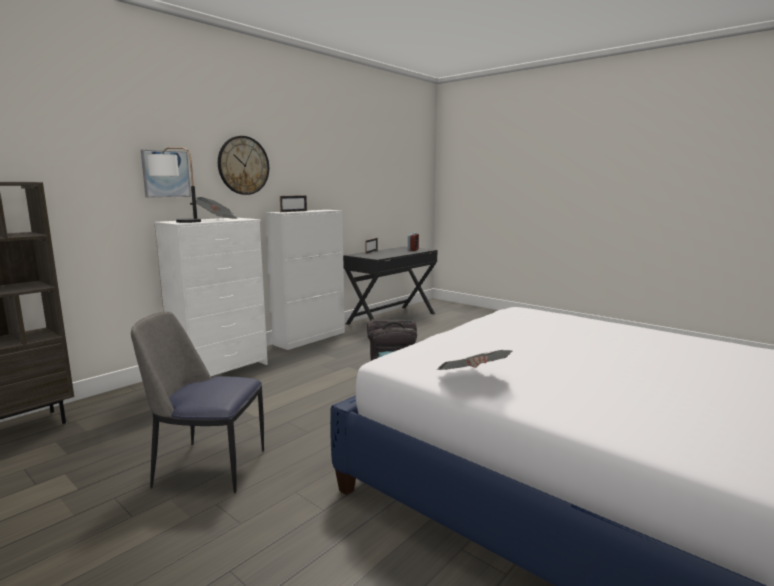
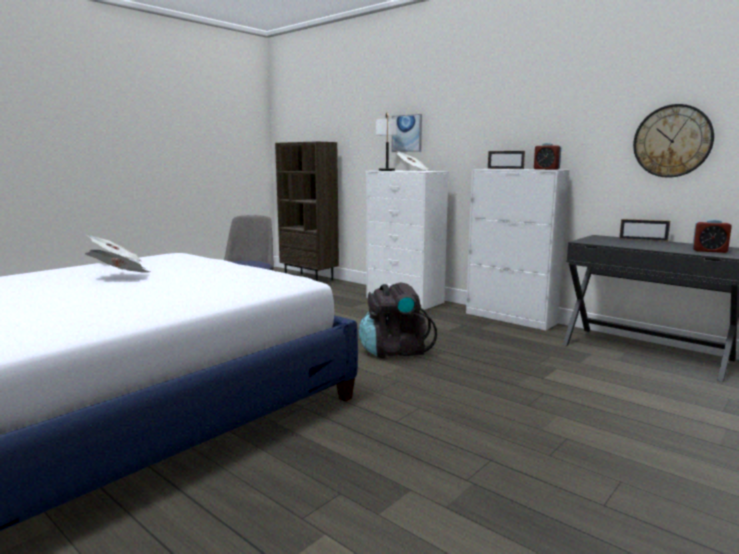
camera: 90 degrees right, 0 degrees up
(243, 165) = (469, 121): wall clock -> wall clock (672, 141)
(324, 210) = (546, 169): none -> alarm clock
(562, 360) = (121, 277): none -> newspaper

